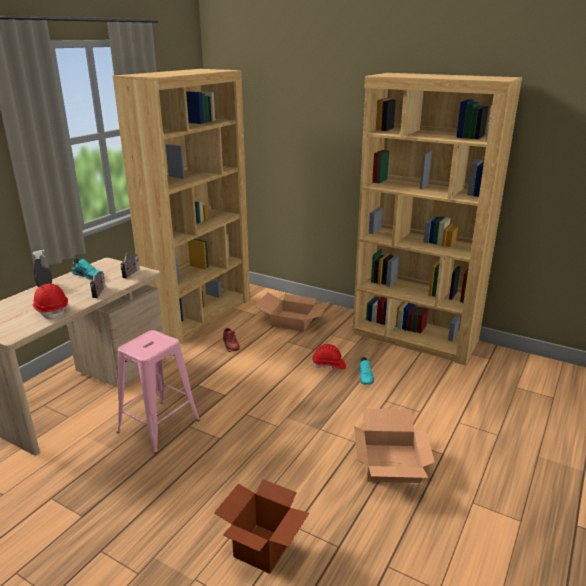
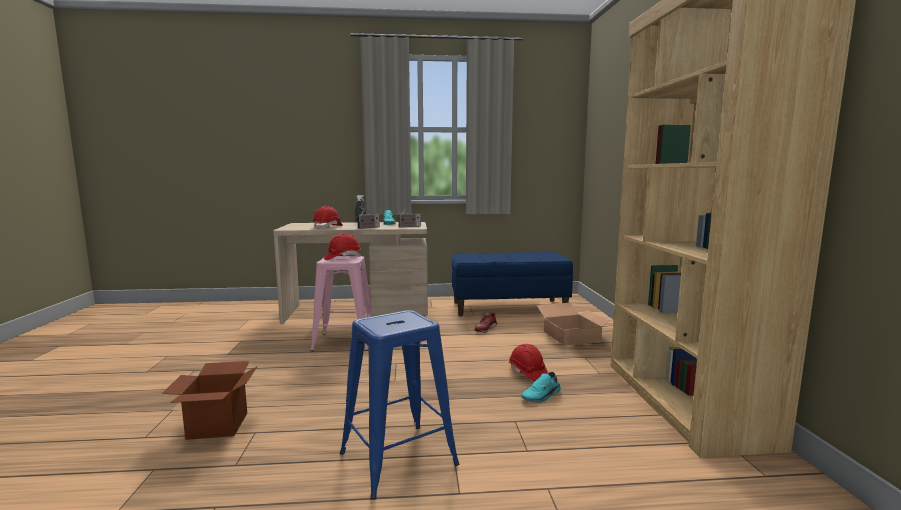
camera: 55 degrees right, 15 degrees down
(146, 342) = (342, 258): none -> red hard hat
(201, 314) = (509, 307): brown bookcase -> blue bench
(391, 463) = (399, 458): cardboard box -> blue stool

